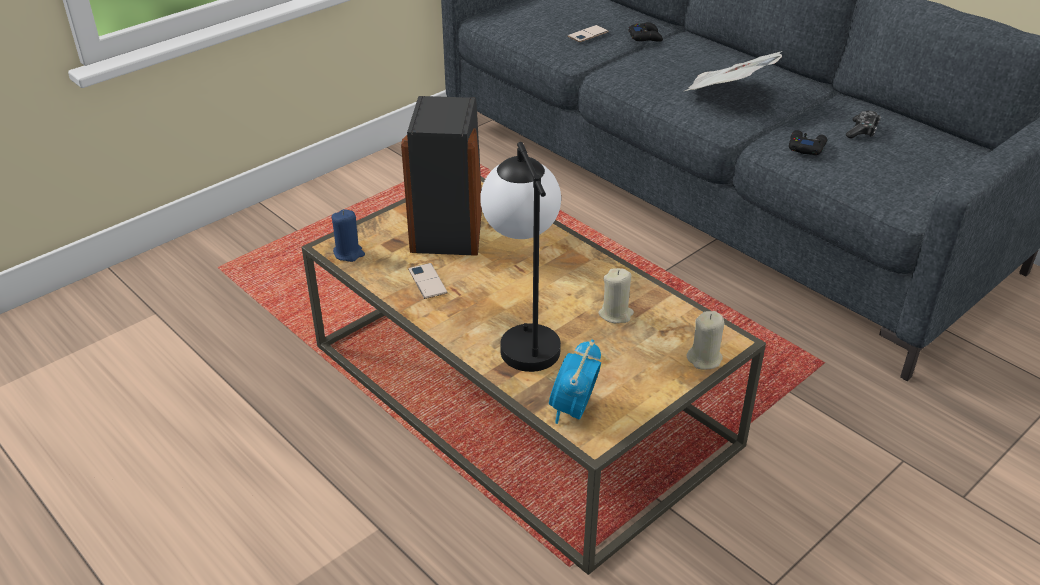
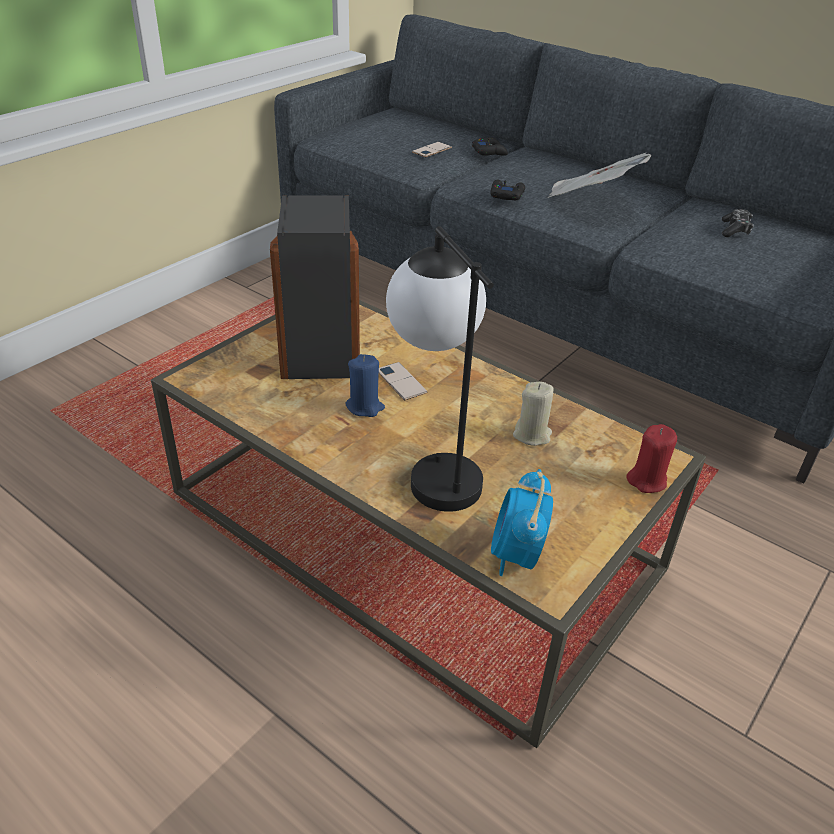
camera: 10 degrees left, 0 degrees up
(349, 253) = (209, 384): blue candle -> blue candle (365, 407)
(427, 281) = (307, 411): phone -> phone (401, 381)
(704, 359) = (647, 480): beige candle -> red candle
(806, 147) = (687, 247): black game controller -> black game controller (506, 195)

